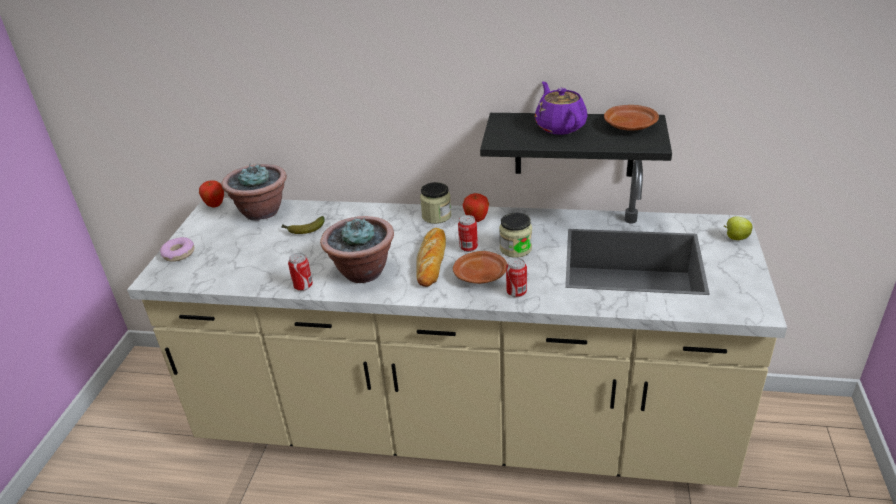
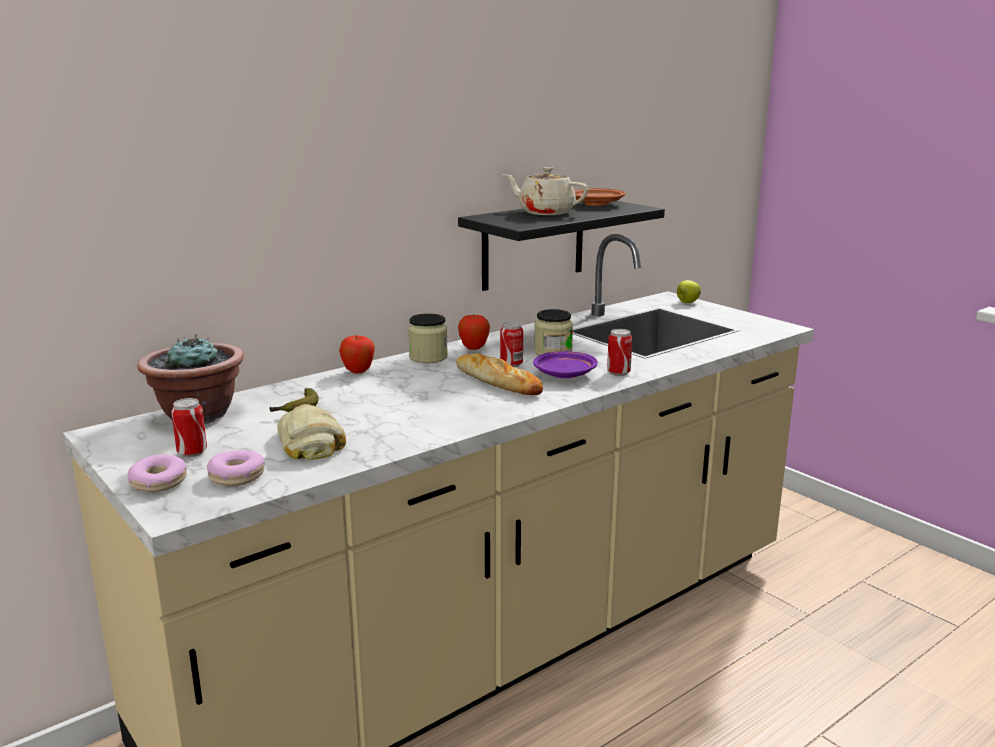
camera: 50 degrees left, 15 degrees down
(206, 268) = (237, 476): none -> donut
(215, 205) = (105, 432): apple -> apple (358, 372)
(267, 260) = (311, 442): none -> bread
(303, 286) = (409, 441): can -> can (192, 452)
(362, 271) = (448, 410): potted plant -> none
(481, 275) = (565, 374): brown plate -> purple plate
(559, 126) = (545, 212): purple teapot -> beige teapot

